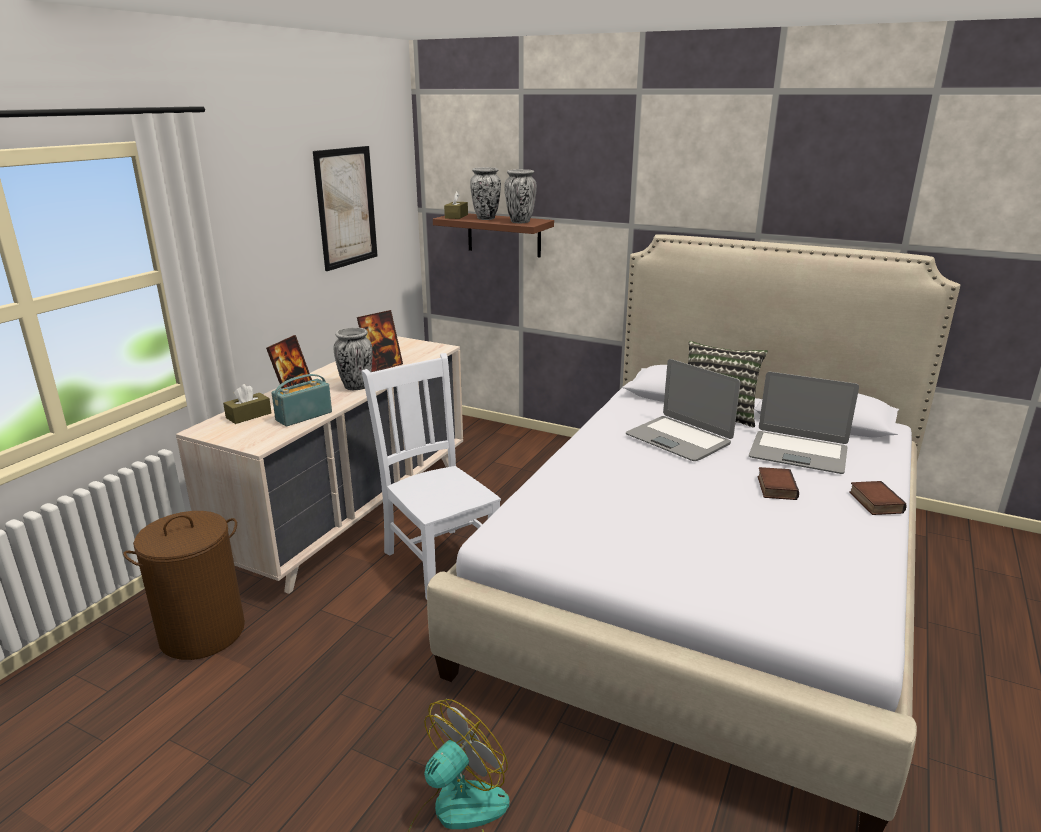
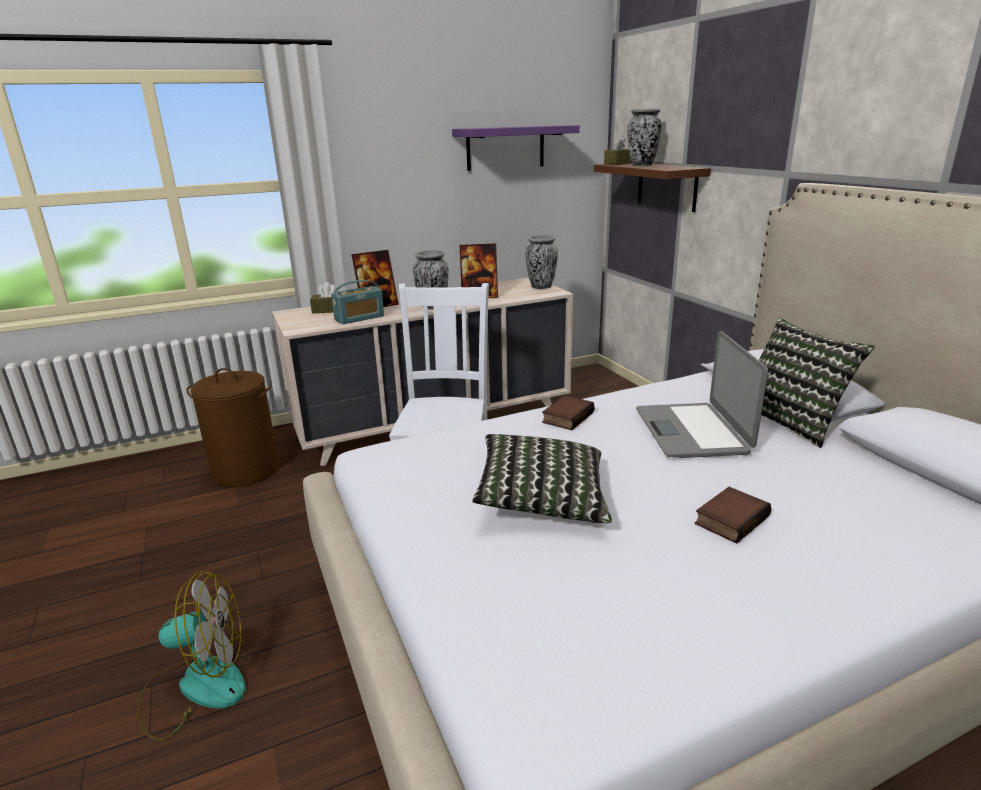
camera: 40 degrees right, 0 degrees up
(304, 416) = (359, 318): radio -> radio turned 150 degrees clockwise
(346, 207) = (505, 148): picture -> purple shelf
(520, 222) = (666, 168): vase -> vase (541, 286)
(666, 517) = (542, 498): none -> pillow
(798, 453) = (837, 494): laptop -> none
(874, 502) = (860, 594): book -> book (567, 417)

